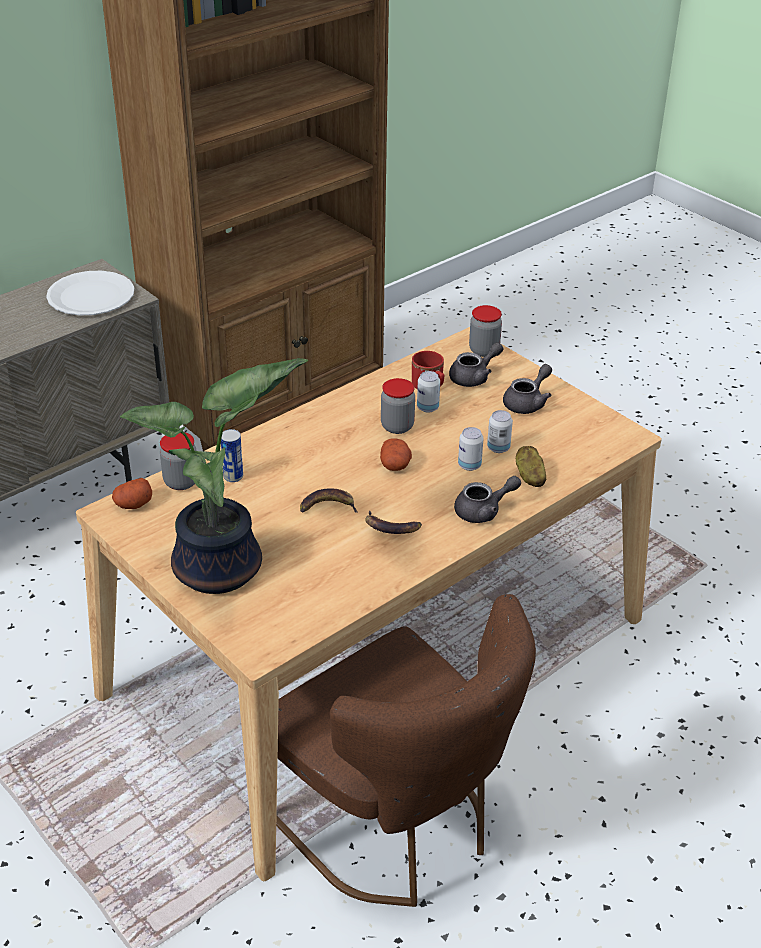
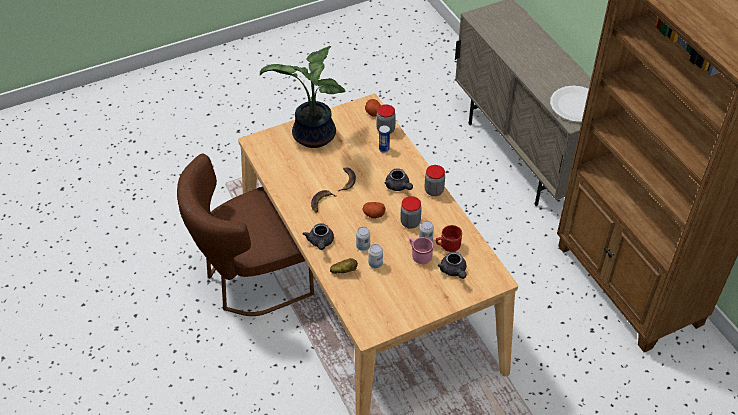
camera: 105 degrees right, 10 degrees up
(460, 410) = (419, 255): none -> pink mug
(484, 350) = (485, 284): jar -> jar (434, 191)
(527, 403) = (418, 291): grey teapot -> grey teapot (398, 186)

